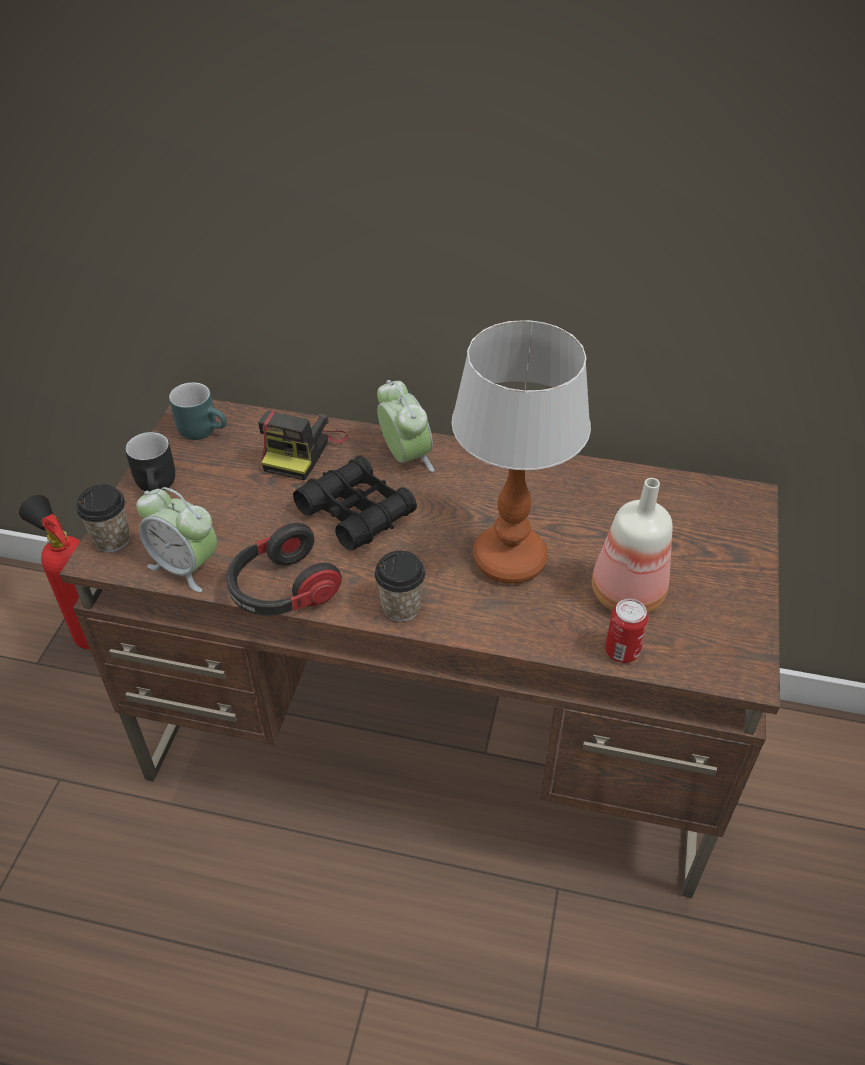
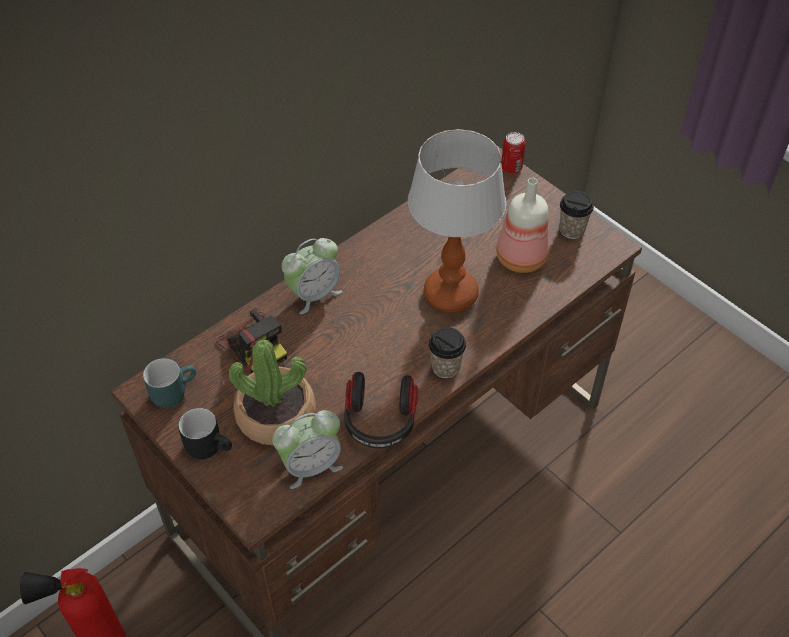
camera: 55 degrees left, 5 degrees up
(112, 539) = (243, 499): cup -> cup (572, 230)
(229, 510) = (276, 415): none -> potted plant
(356, 512) = (342, 346): black binoculars -> none
(405, 457) = (314, 294): alarm clock -> alarm clock turned 135 degrees clockwise
(622, 651) = (559, 286): can -> can (511, 168)

